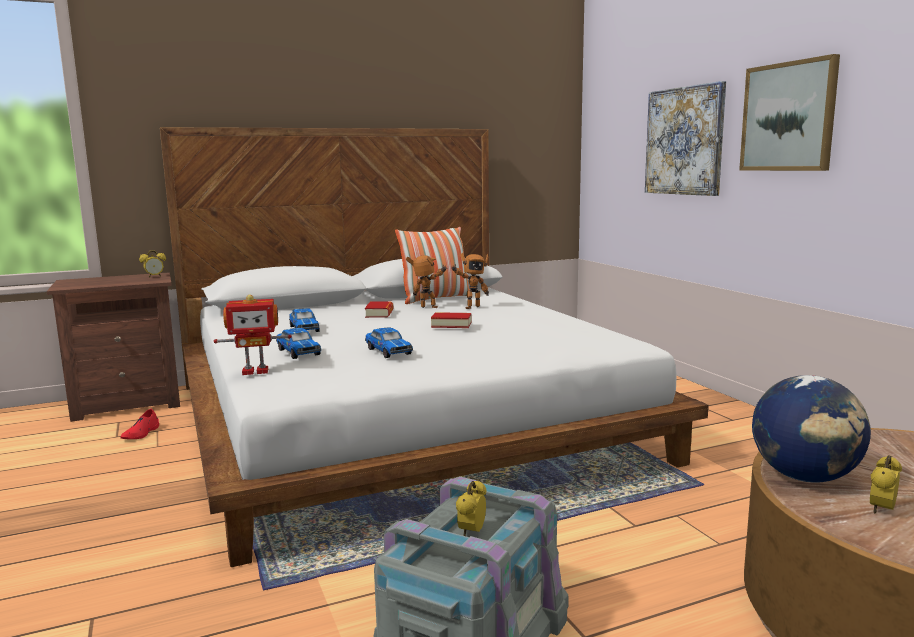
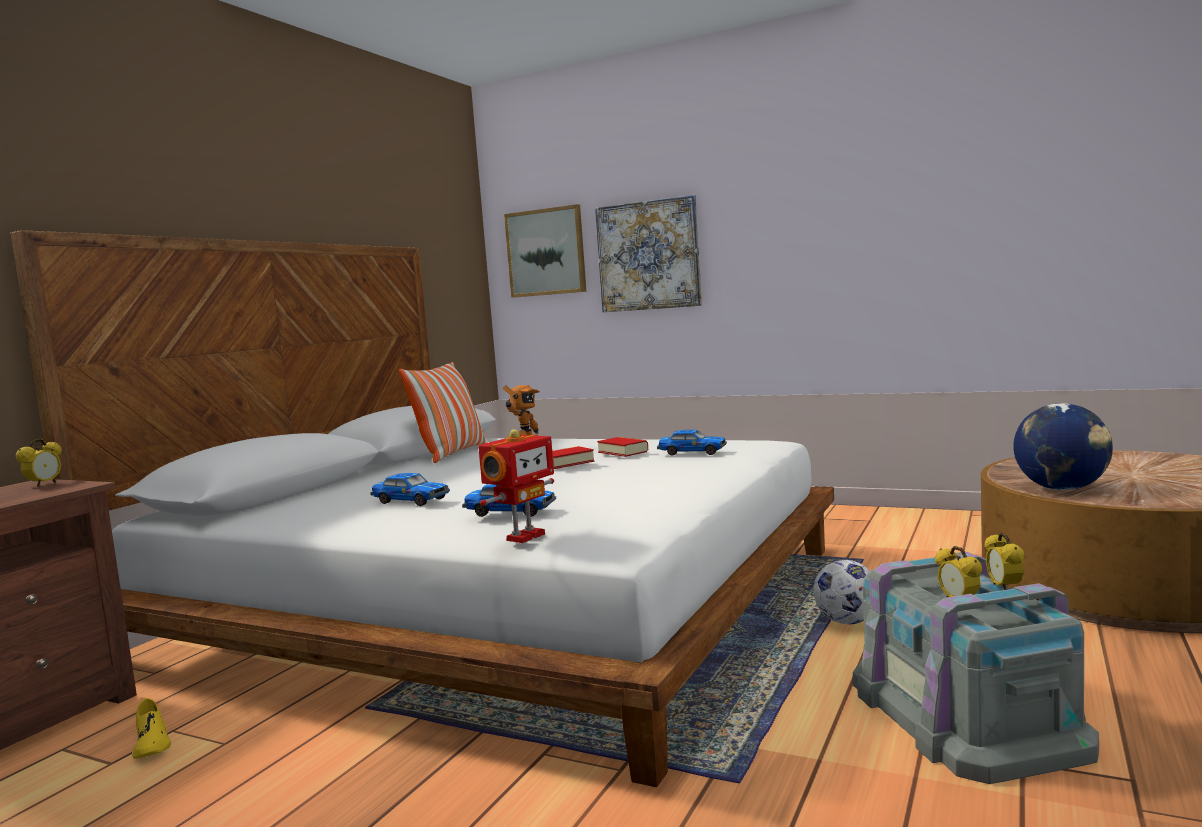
camera: 40 degrees left, 5 degrees down
(141, 433) = (151, 743): red shoe -> yellow shoe
(379, 313) = (442, 474): book -> book (623, 452)
(388, 351) = (592, 491): toy car -> toy car (692, 452)
(428, 308) = (476, 460): toy robot -> none
(564, 527) = (847, 622): none -> football
(788, 117) = (774, 226): picture -> picture (546, 252)
(881, 510) = (1137, 490): alarm clock -> alarm clock (1004, 588)

